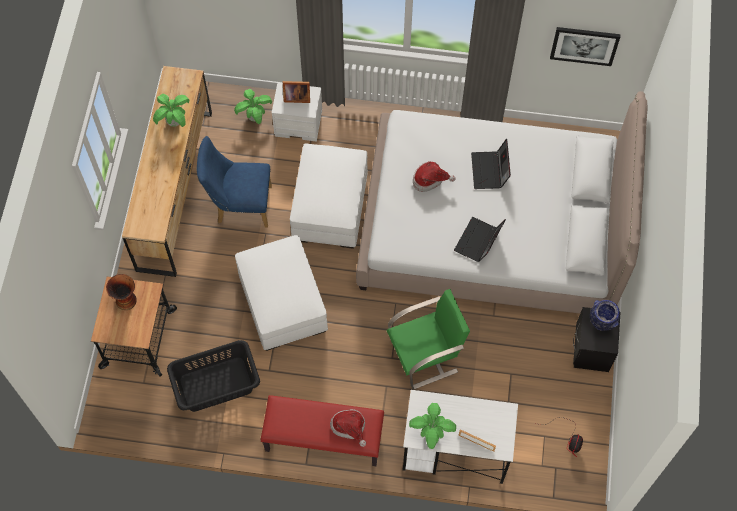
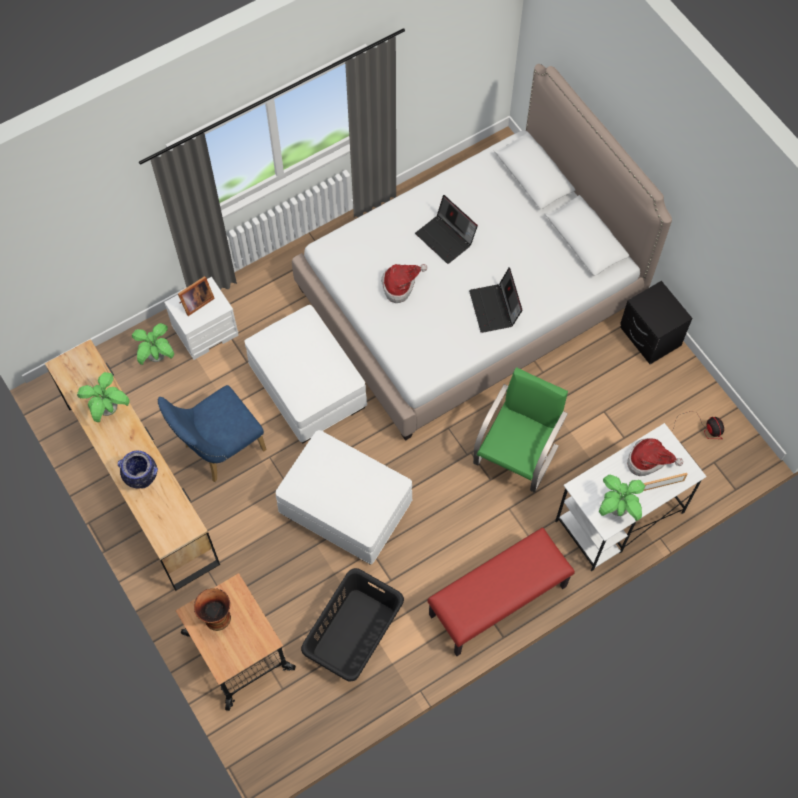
camera: 40 degrees left, 0 degrees up
(350, 428) = (530, 566): hat -> hat (648, 460)
(584, 45) = (453, 56): picture -> none
(601, 324) = (656, 303): vase -> vase (143, 480)

